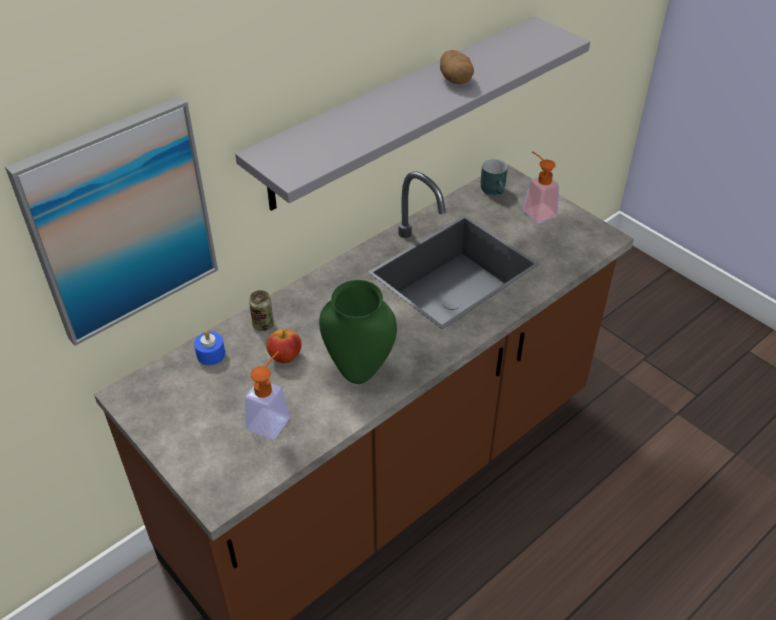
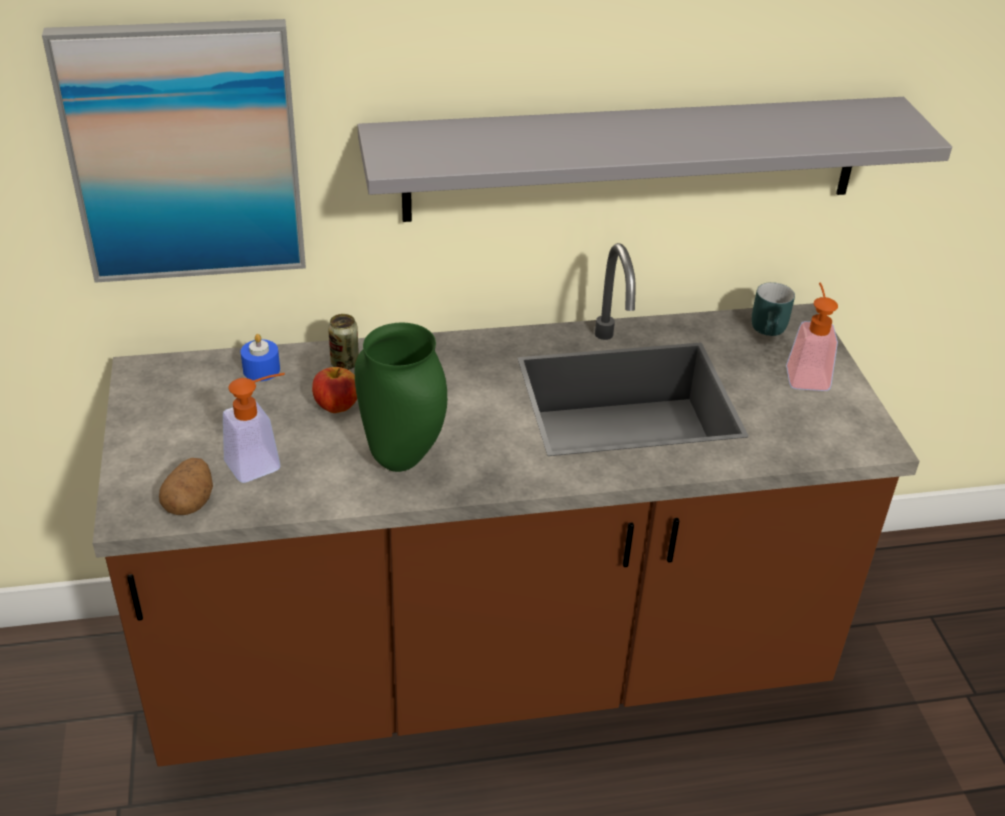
camera: 30 degrees right, 5 degrees down
(455, 79) = (706, 132): potato -> potato (190, 502)

